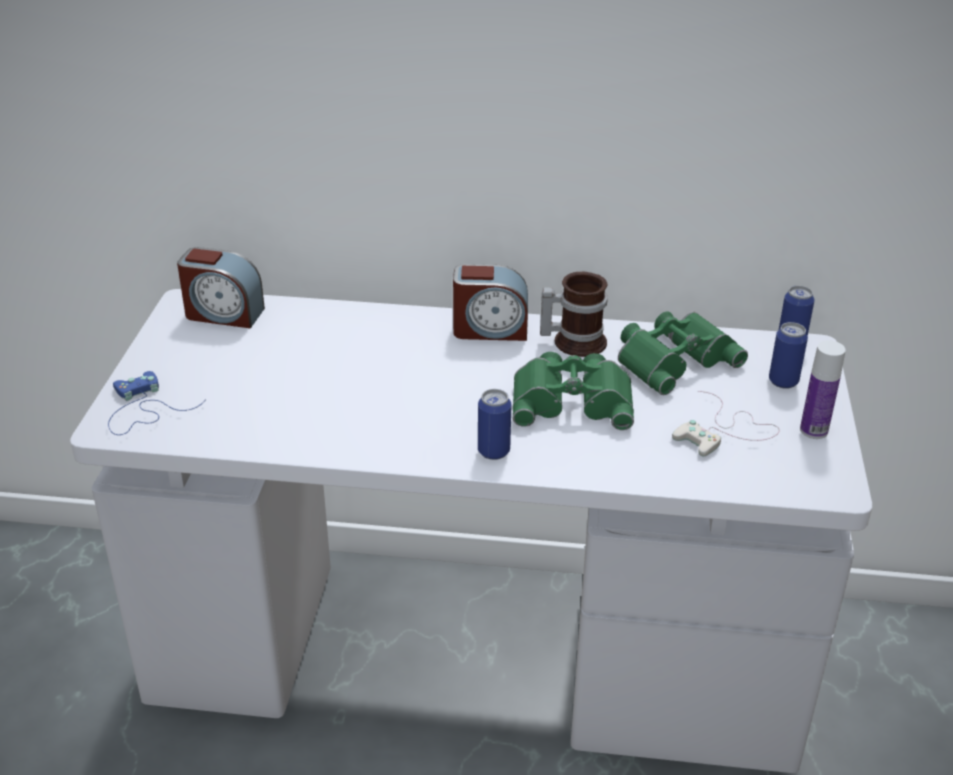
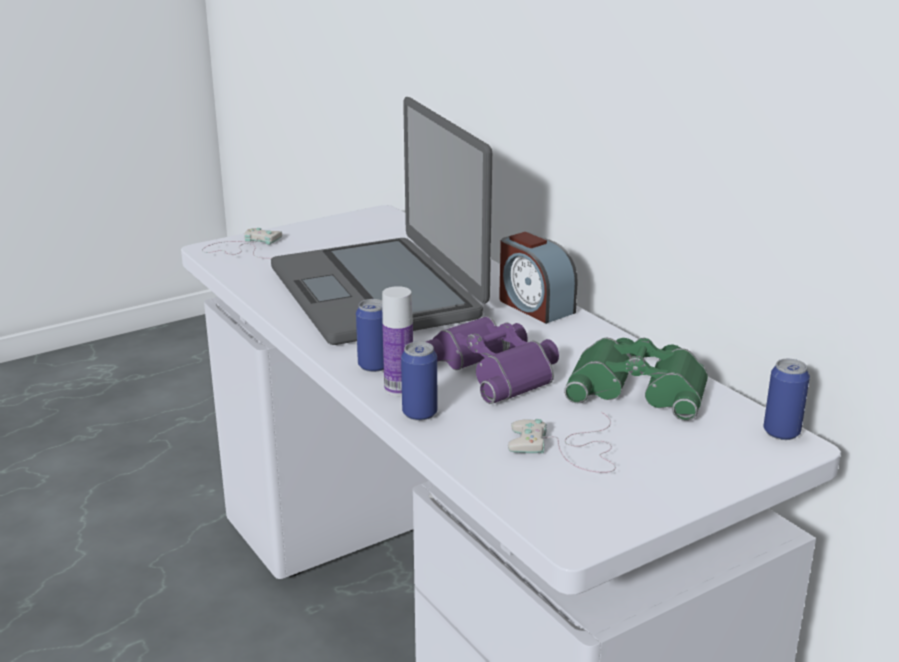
camera: 50 degrees right, 10 degrees down
(142, 409) = (244, 248): blue game controller -> white game controller
(223, 314) = (387, 227): alarm clock -> none
(356, 384) = (378, 292): none -> laptop
(572, 399) = (496, 369): green binoculars -> purple binoculars
(574, 341) = (582, 340): mug -> none
(783, 381) = (705, 450): can -> can (419, 413)
(813, 430) = (651, 493): bottle -> bottle (399, 389)

